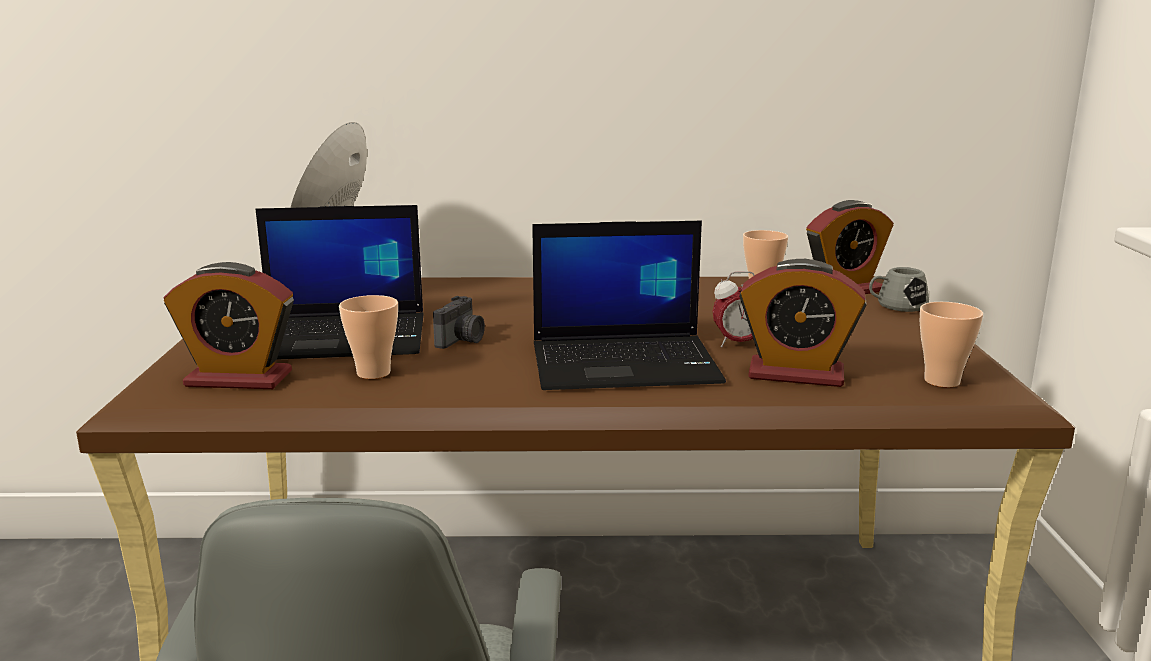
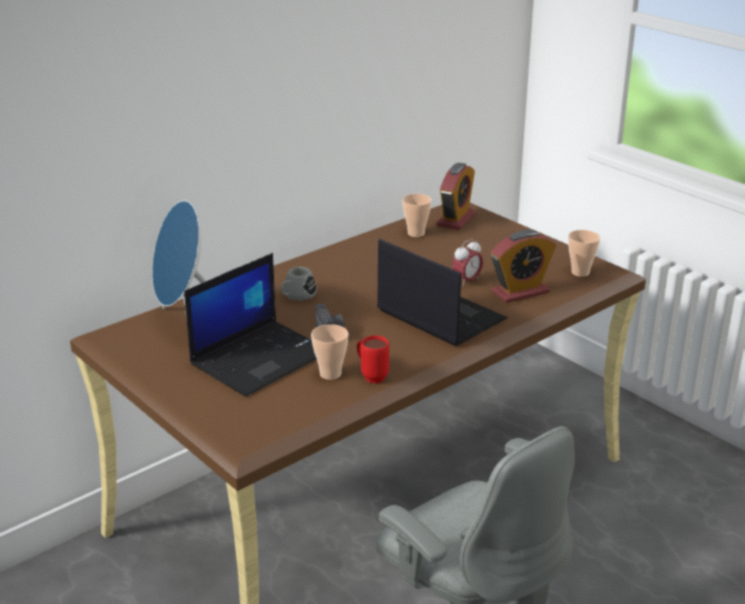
camera: 40 degrees left, 10 degrees up
(238, 379) = (268, 409): alarm clock -> none
(411, 390) = (371, 376): none -> red mug
(626, 363) = (438, 315): laptop -> laptop turned 90 degrees counterclockwise
(896, 306) = (496, 224): grey mug -> grey mug (296, 296)

